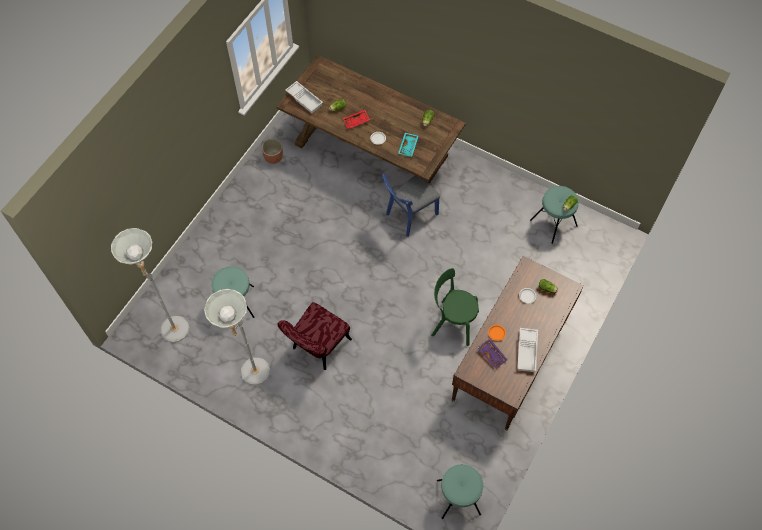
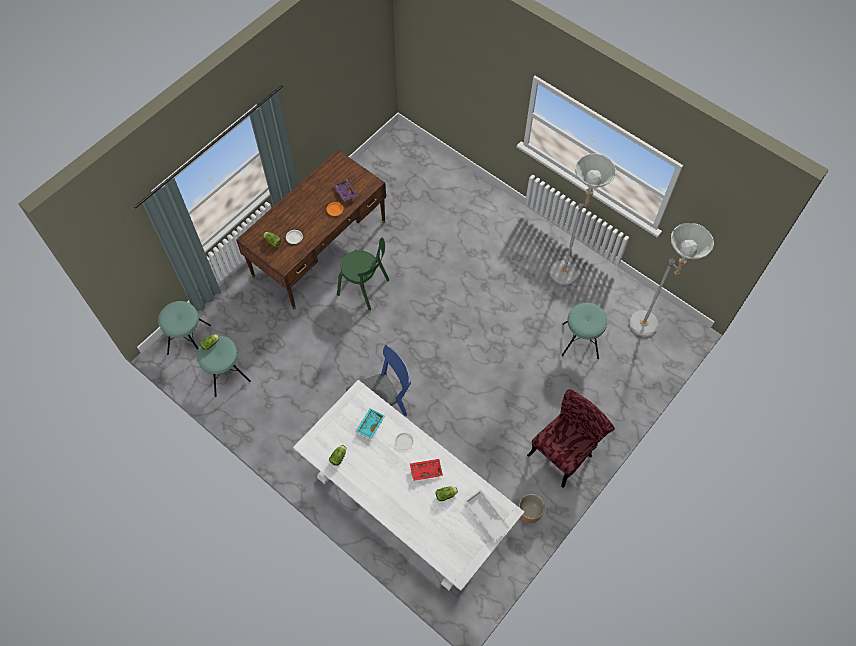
camera: 170 degrees left, 0 degrees up
(317, 348) = (501, 284): red chair -> red chair (564, 451)
(371, 150) = (407, 502): brown dining table -> white dining table
(458, 497) = (399, 152): turquoise stool -> turquoise stool (189, 339)
(527, 352) = (312, 190): white tray -> none

